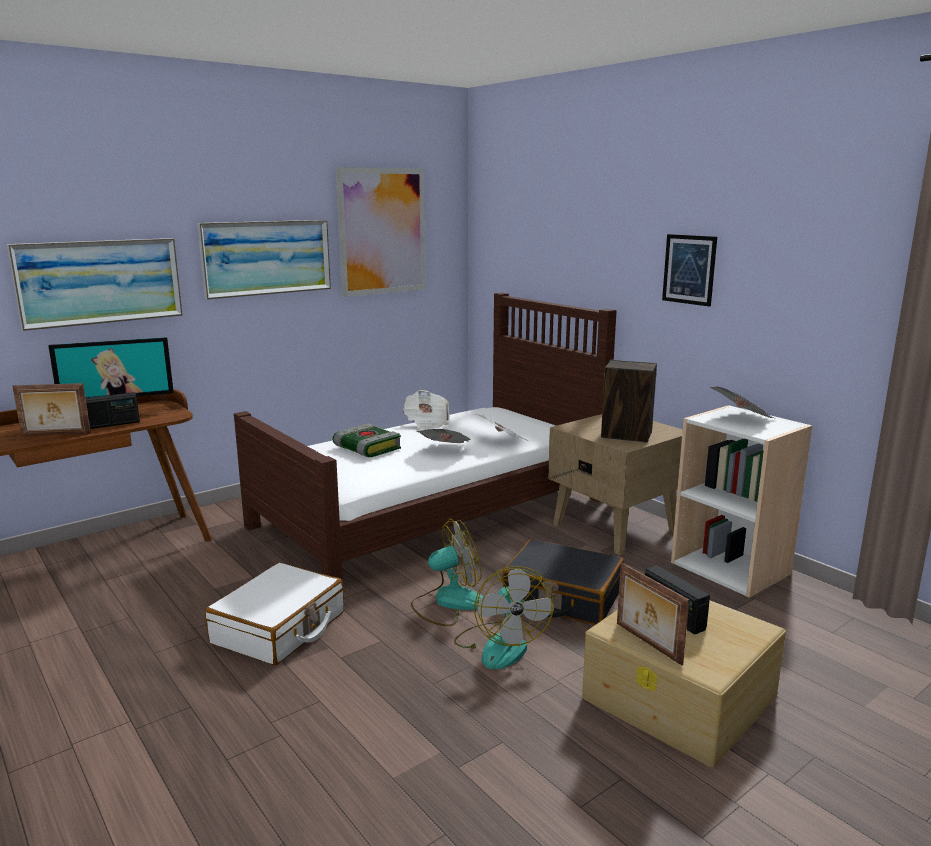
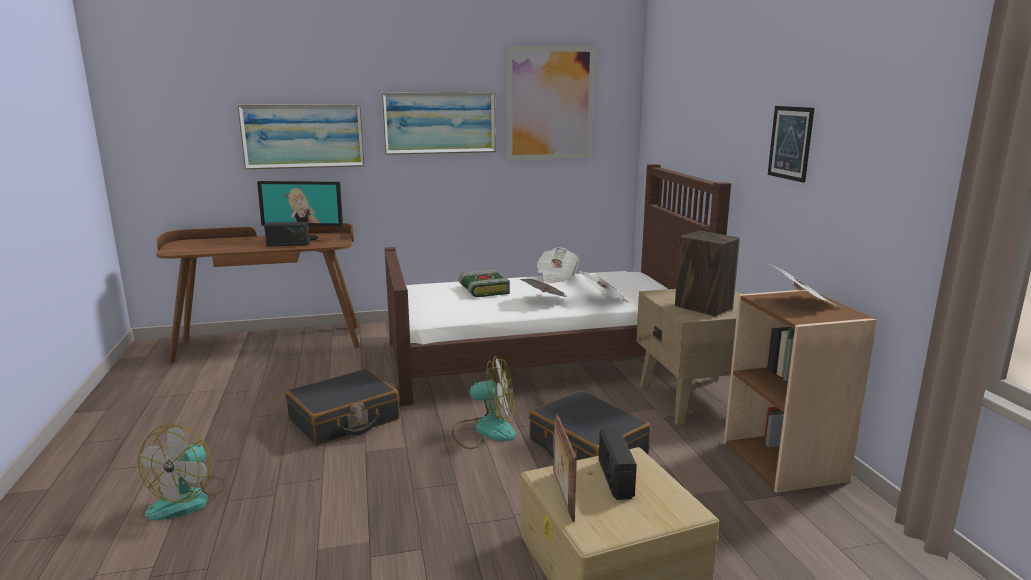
camera: 25 degrees right, 0 degrees up
(55, 435) = (247, 247): picture frame -> none
(279, 628) = (344, 420): white suitcase -> black suitcase
(500, 645) = (495, 474): fan -> fan (188, 499)
(732, 568) = (785, 461): white bookcase -> brown bookcase

